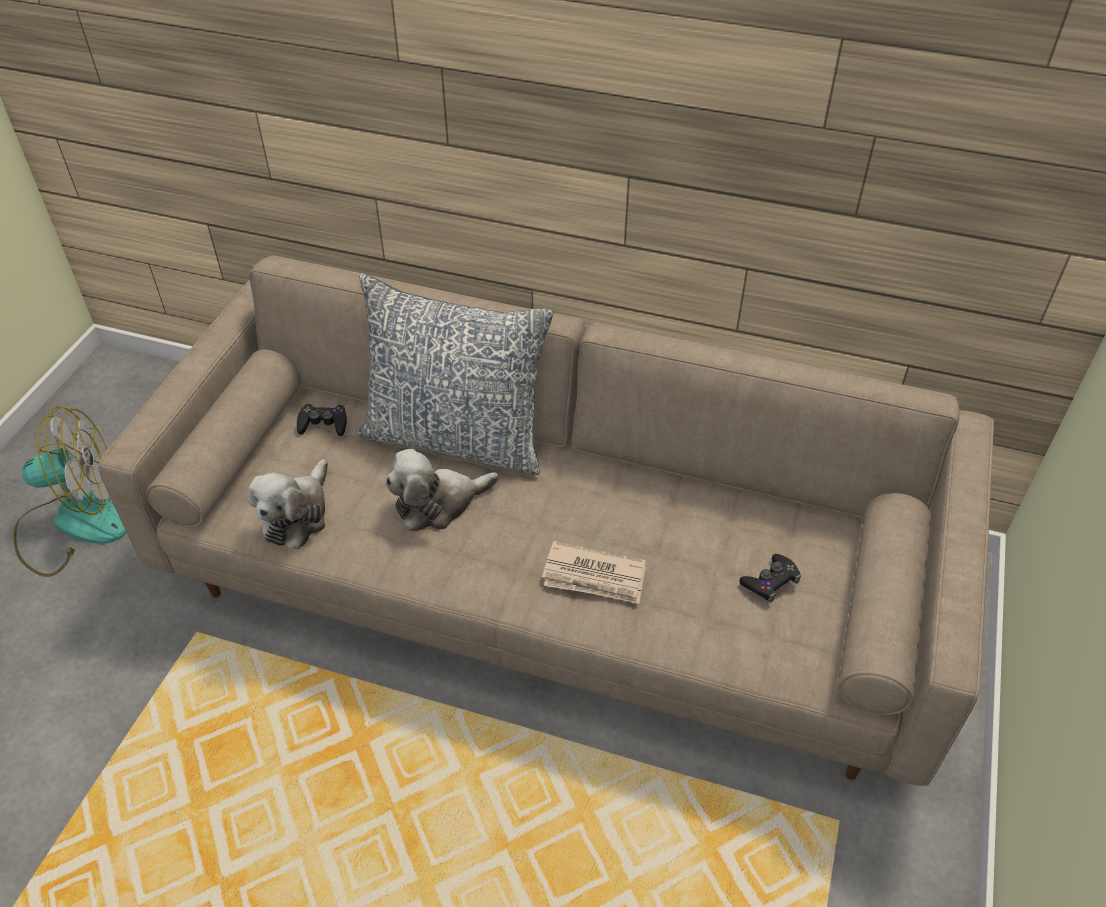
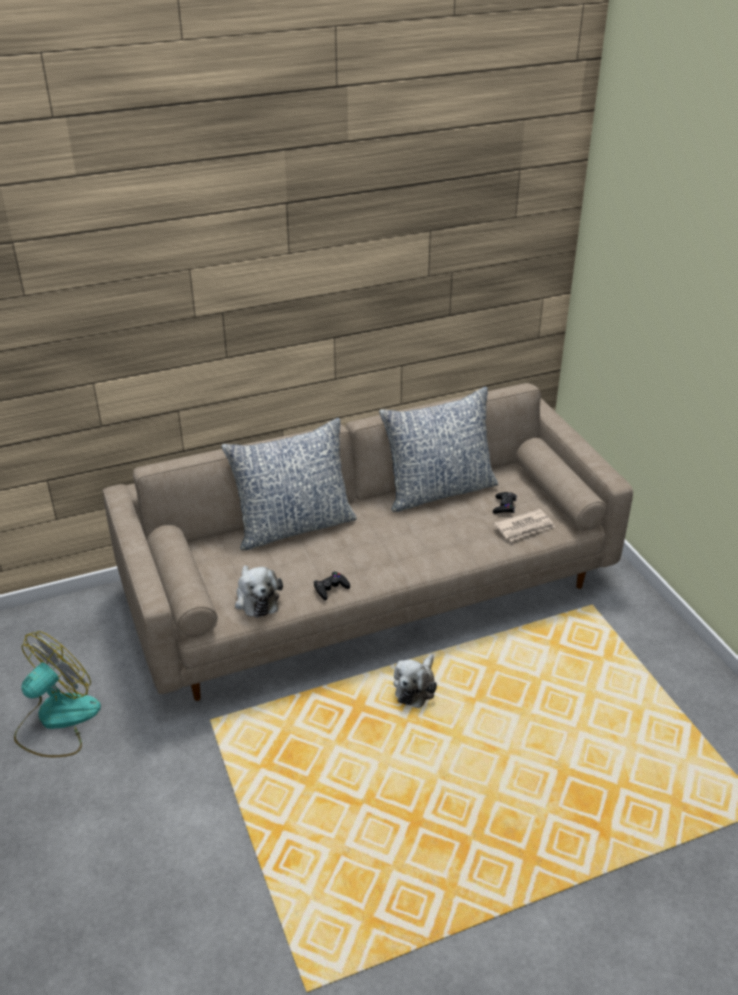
camera: 40 degrees left, 10 degrees down
(323, 424) = (215, 555): black game controller -> black game controller (331, 588)
(438, 503) = (322, 556): plush toy -> plush toy (415, 688)
(594, 576) = (431, 544): newspaper -> newspaper (525, 527)
(703, 496) = (438, 490): none -> pillow

